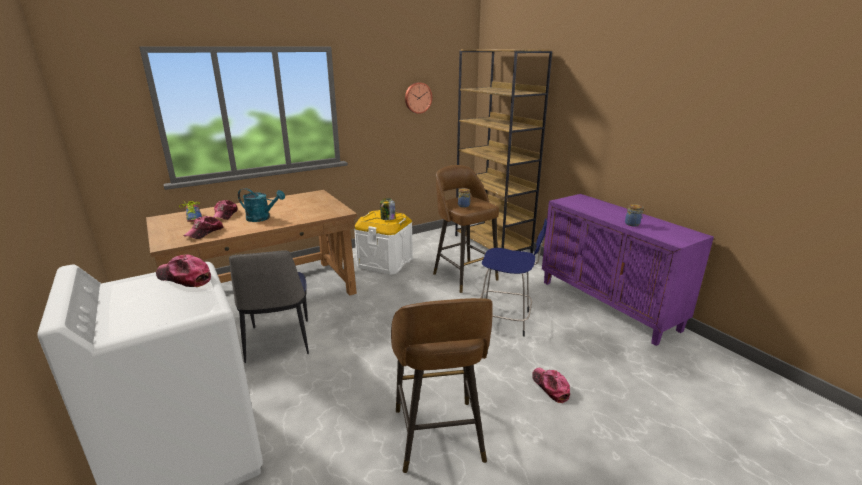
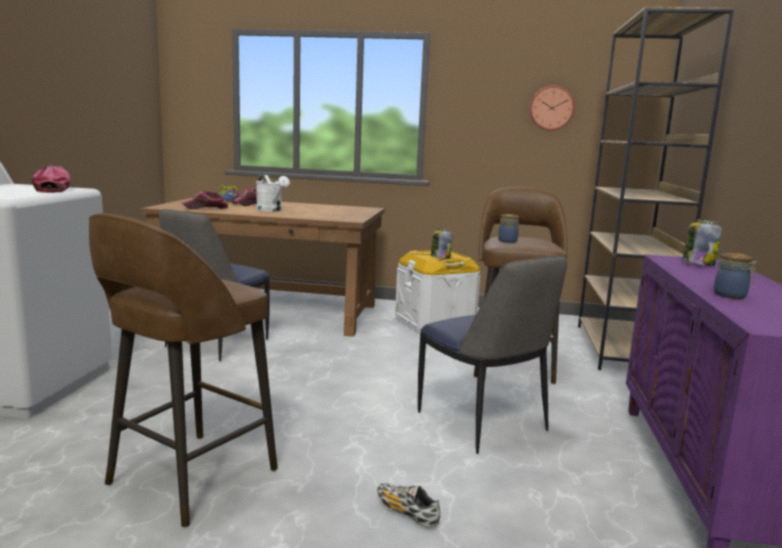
camera: 40 degrees right, 10 degrees down
(262, 218) = (271, 210): turquoise watering can -> white watering can
(506, 320) = (483, 423): blue stool -> chair
(550, 387) = (406, 513): cap -> shoe
(579, 202) = (698, 264): none -> jar

